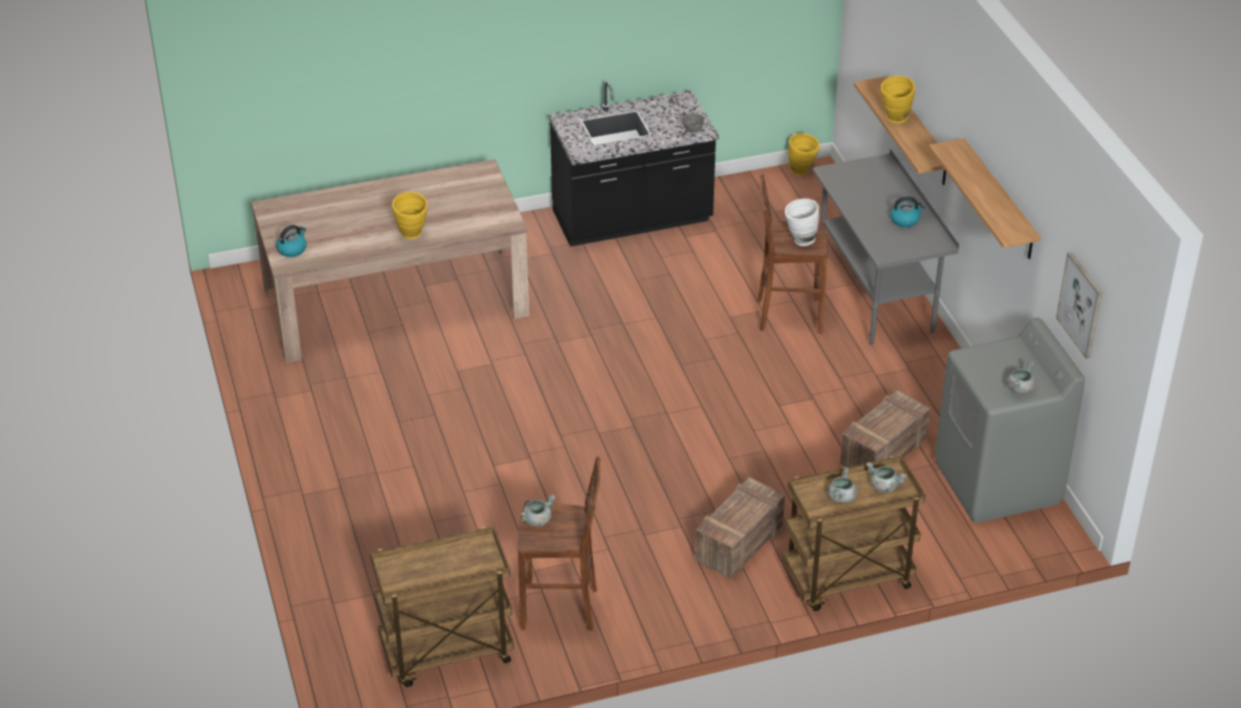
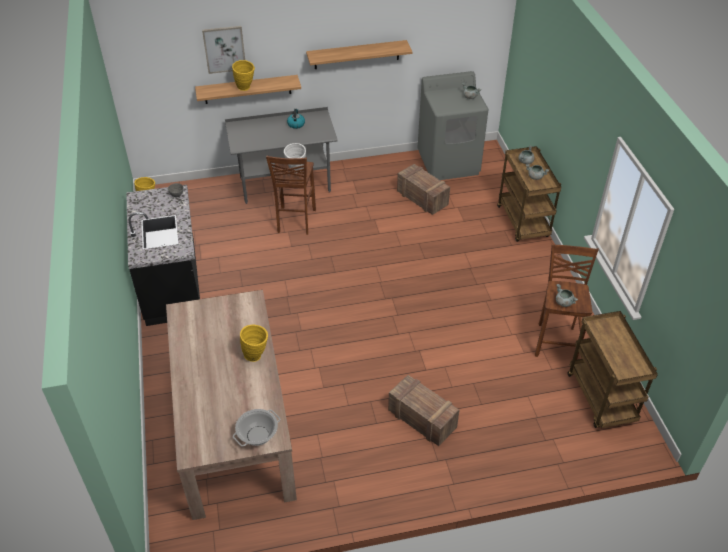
camera: 85 degrees left, 5 degrees up
(292, 249) = (258, 436): kettle -> cooking pot
(739, 542) = (496, 260): crate -> crate (421, 418)
(1081, 304) = (455, 42): picture -> picture (224, 49)

